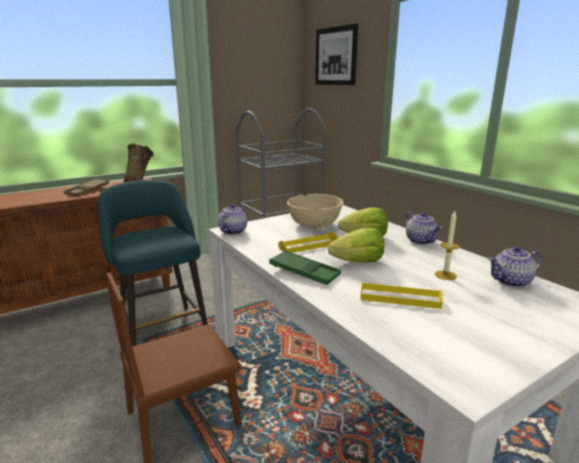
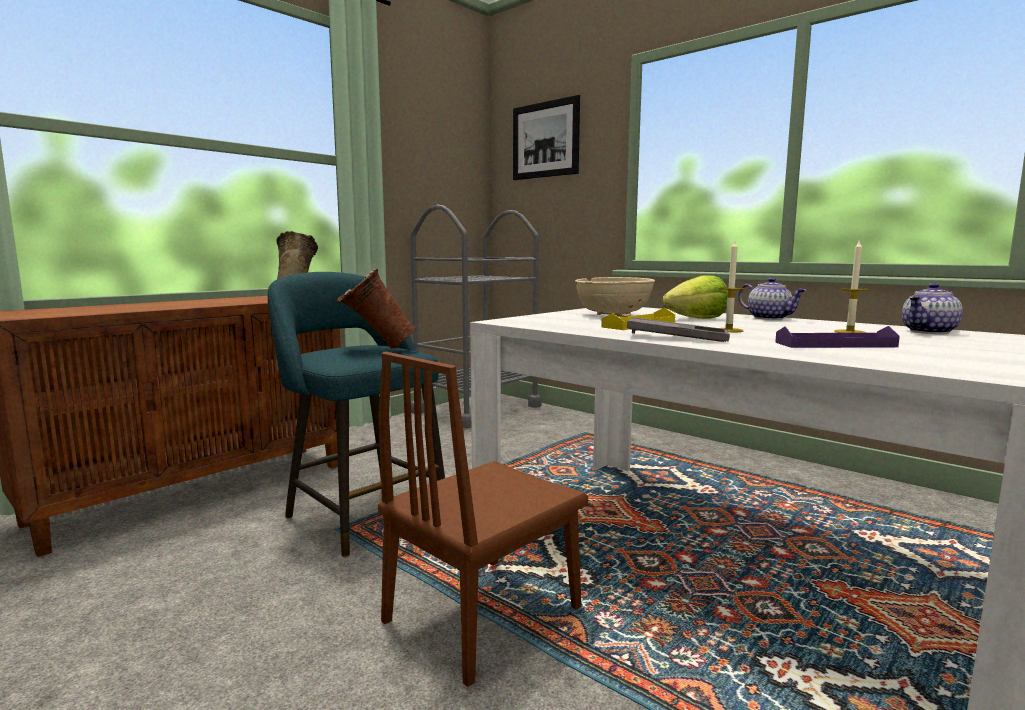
camera: 15 degrees left, 10 degrees down
(87, 190) = (215, 302): brown tray -> none
(162, 236) = (376, 349): none -> brown vase
(232, 231) = (510, 321): teapot -> none
(304, 272) = (677, 338): green tray -> grey tray
(358, 262) = (728, 330): lettuce -> candle
(400, 298) = (835, 344): yellow tray -> purple tray

